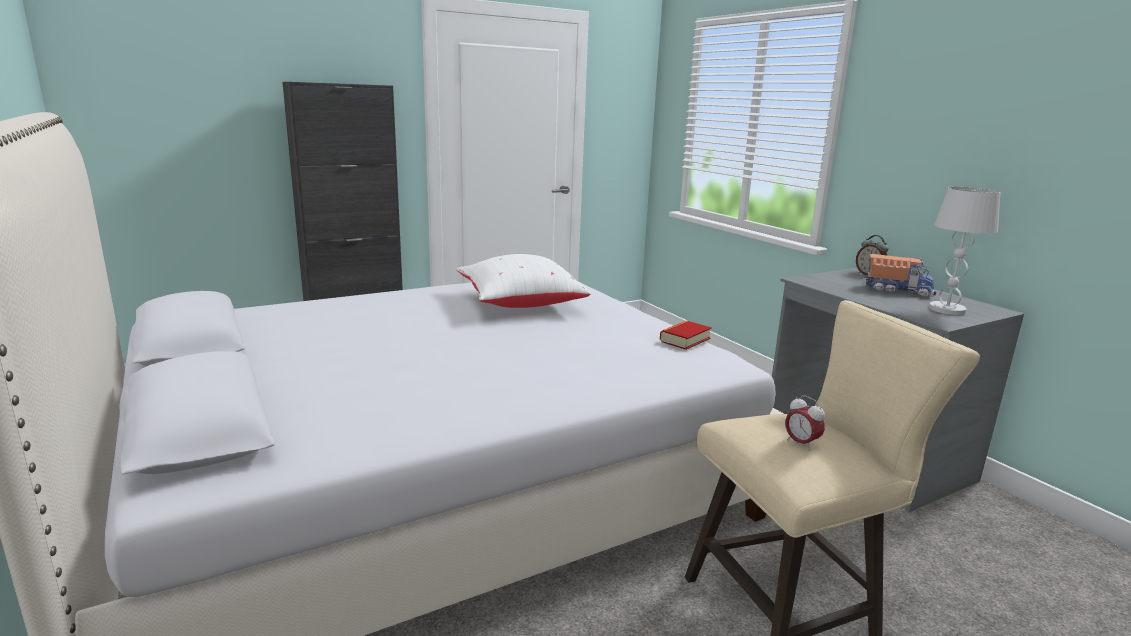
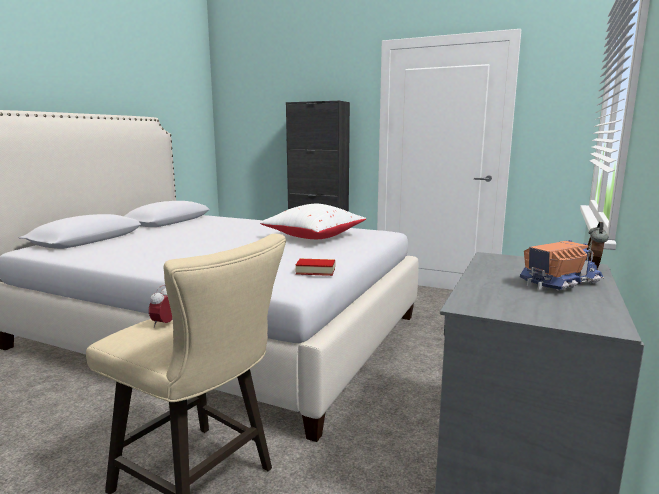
camera: 55 degrees right, 5 degrees down
(897, 290) = (559, 283): toy truck -> toy truck turned 105 degrees counterclockwise
(947, 309) = (532, 305): white table lamp -> none

